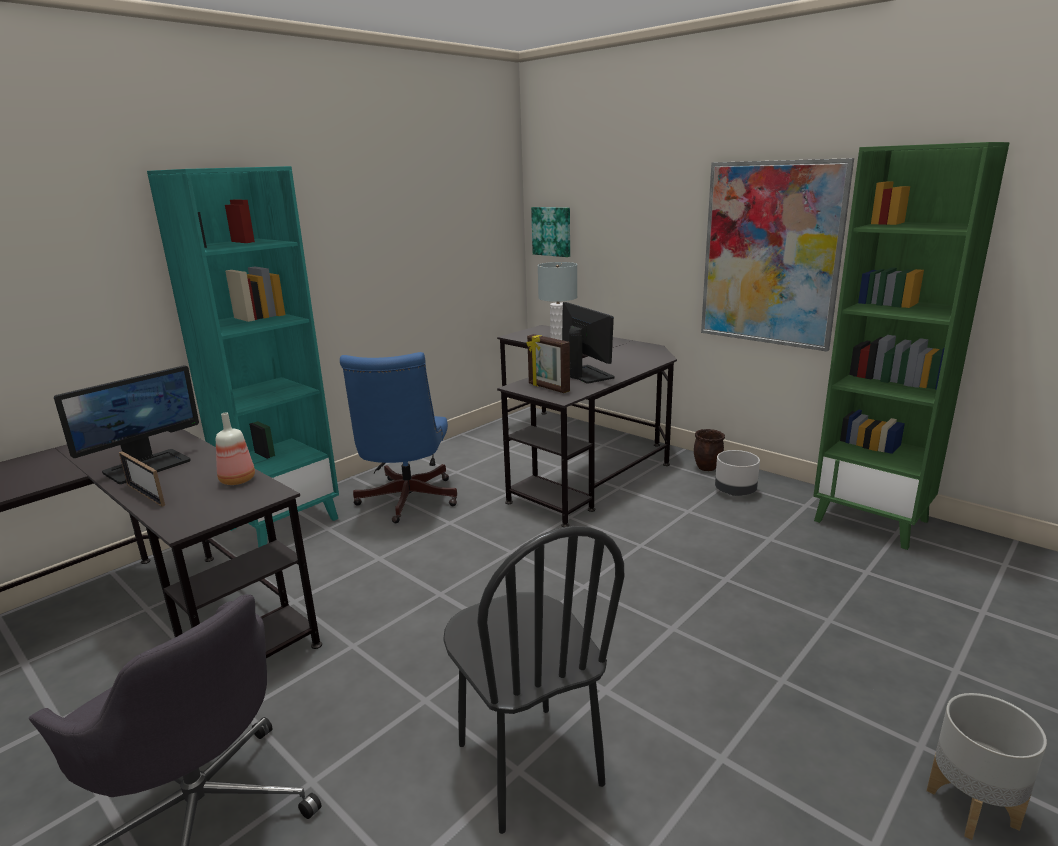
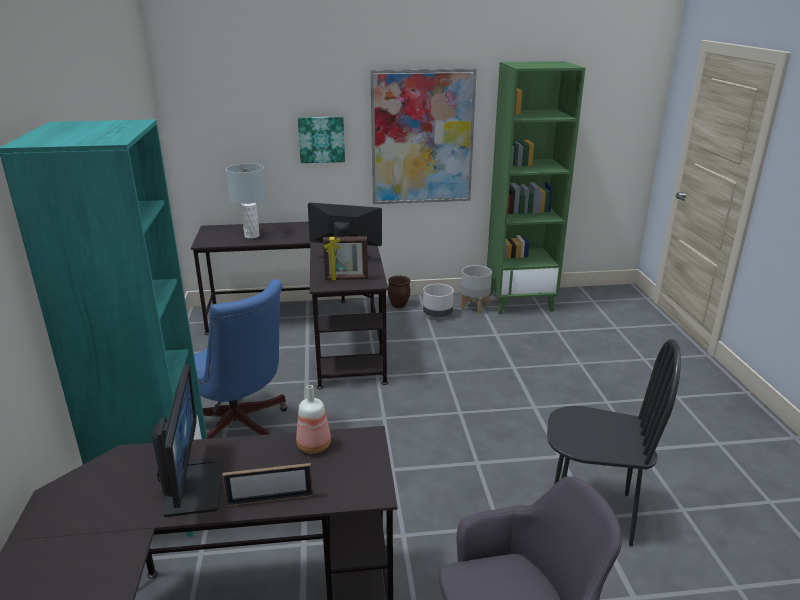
camera: 50 degrees left, 5 degrees up
(552, 231) = (202, 134): picture -> picture (321, 139)
(972, 808) = (717, 409): grey planter -> grey planter (475, 307)

